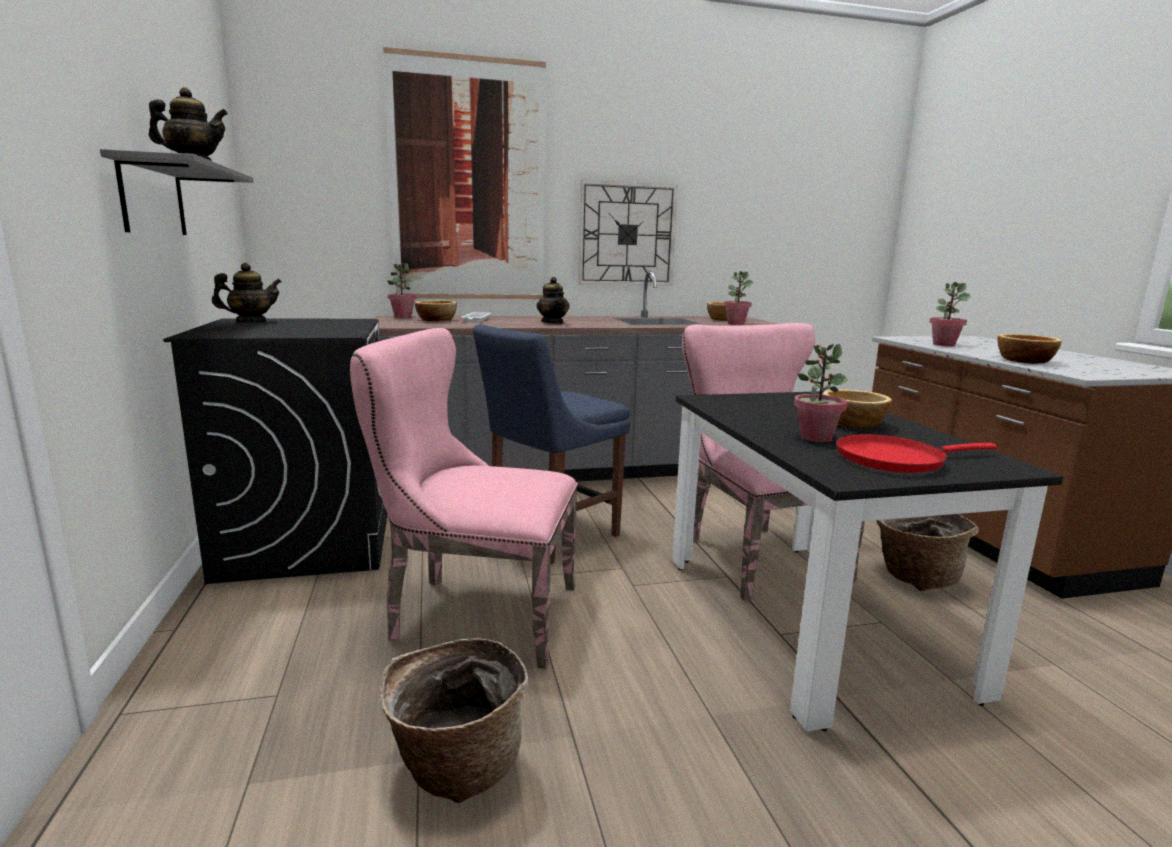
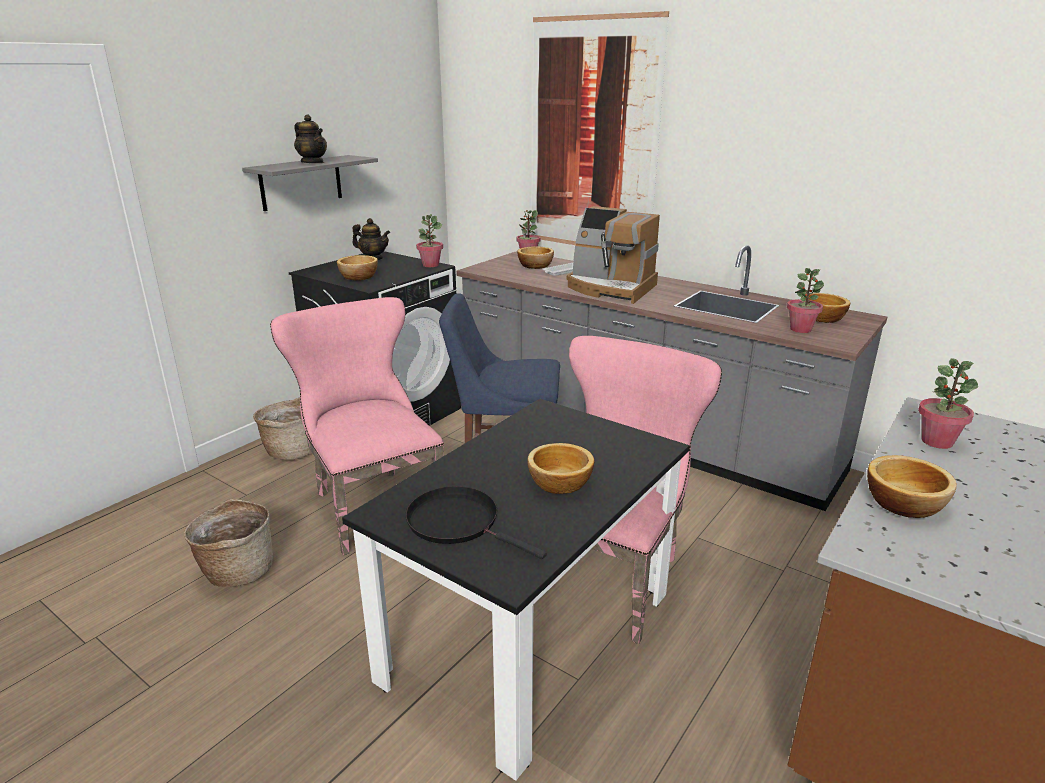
camera: 50 degrees right, 10 degrees up
(298, 331) = (359, 277): none -> bowl
(553, 323) = (611, 288): teapot -> coffee machine
(627, 234) = (741, 199): wall clock -> none
(815, 438) = (480, 479): potted plant -> potted plant (430, 265)
(895, 459) = (458, 522): red frying pan -> black frying pan
(914, 577) = (702, 678): basket -> basket (292, 450)

